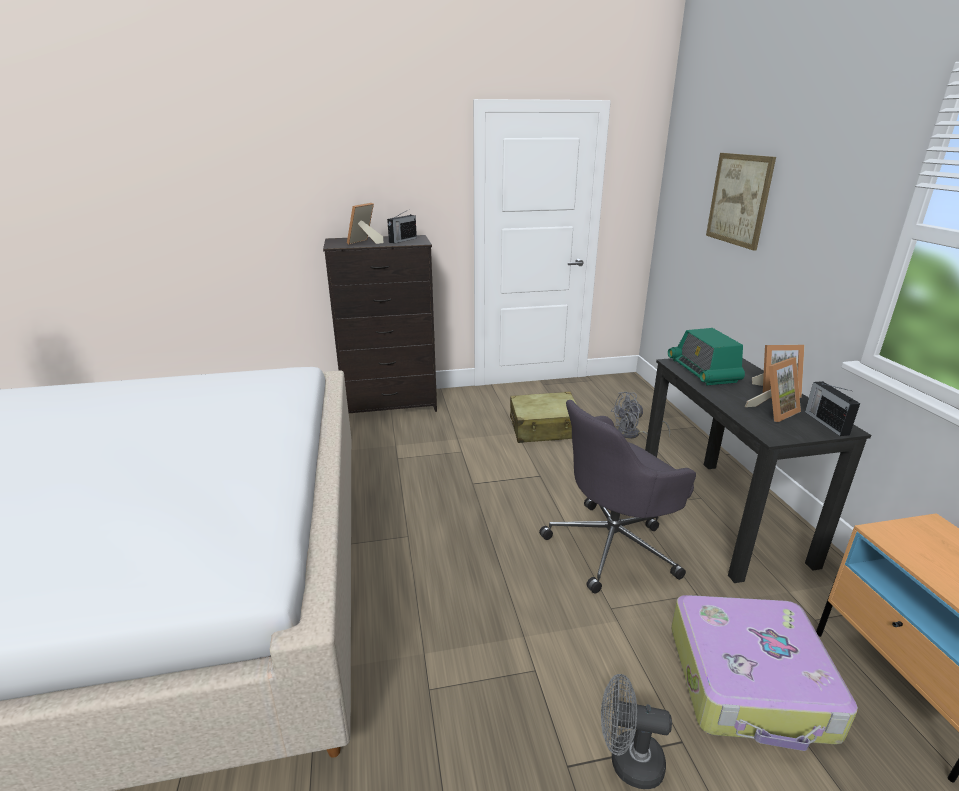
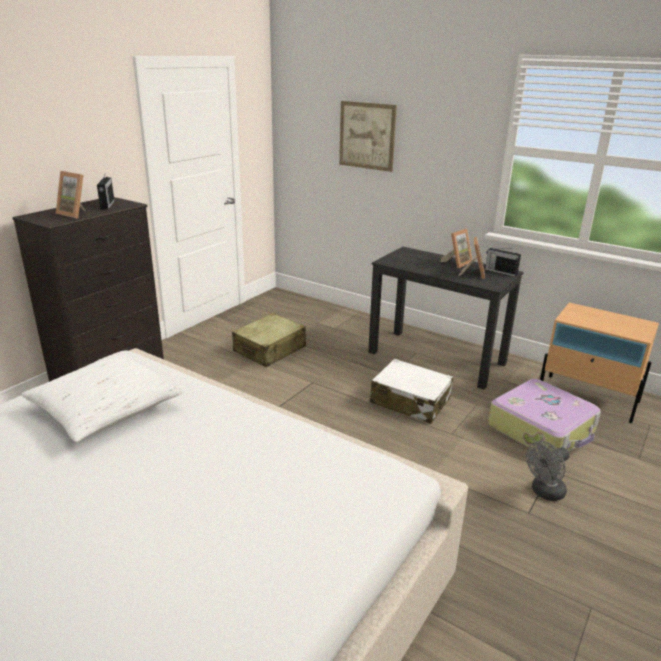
camera: 45 degrees left, 0 degrees up
(219, 403) = (105, 409): none -> white pillow
(364, 243) = (76, 214): picture frame -> picture frame turned 45 degrees counterclockwise
(613, 546) = (410, 401): grey office chair -> white suitcase
(633, 435) = (332, 331): grey fan -> none
(703, 371) = (407, 262): radio -> none

